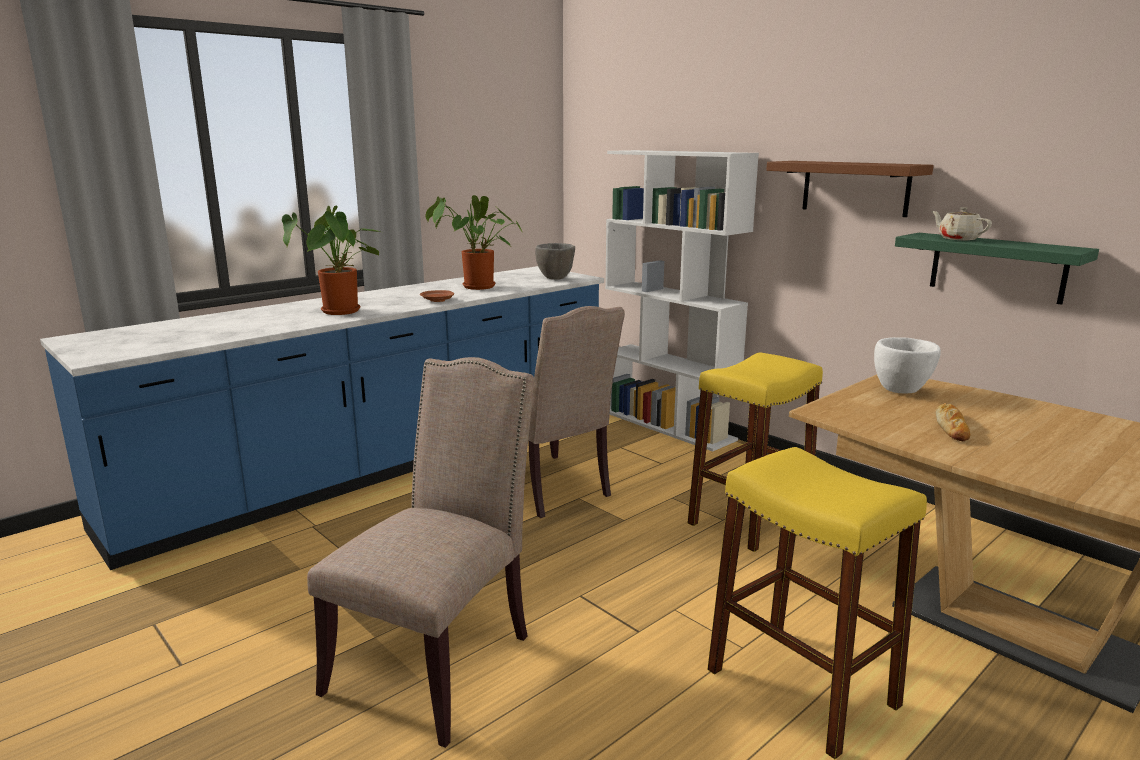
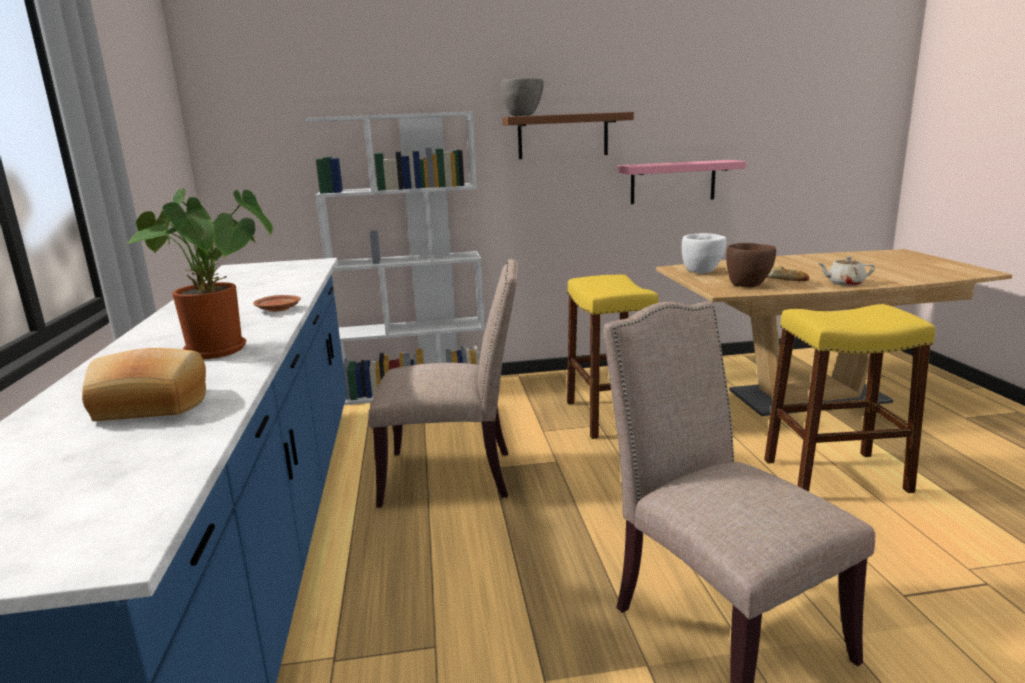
camera: 55 degrees left, 0 degrees up
(246, 324) = (151, 406): none -> bread
(475, 287) = (255, 292): potted plant -> none
(555, 278) = (299, 267): grey bowl -> grey bowl (523, 116)
(877, 418) = (748, 285): none -> brown bowl
(958, 239) = (659, 164): beige teapot -> beige teapot (844, 283)
(997, 267) = (673, 182): green shelf -> pink shelf

